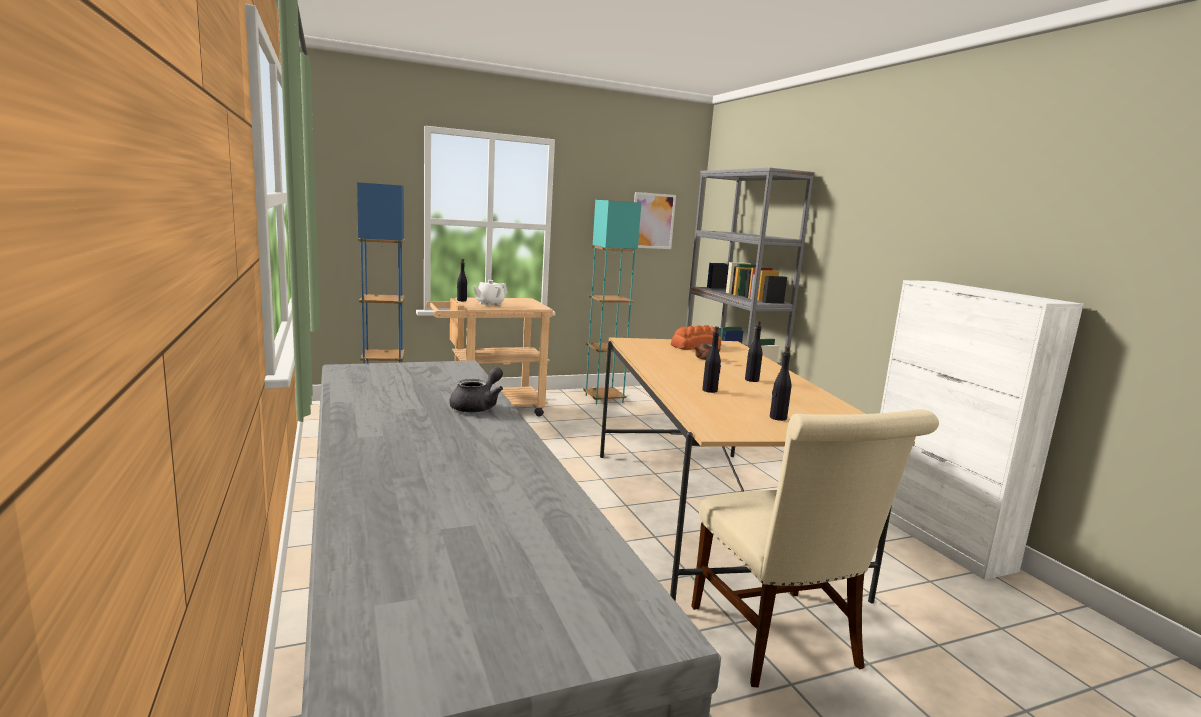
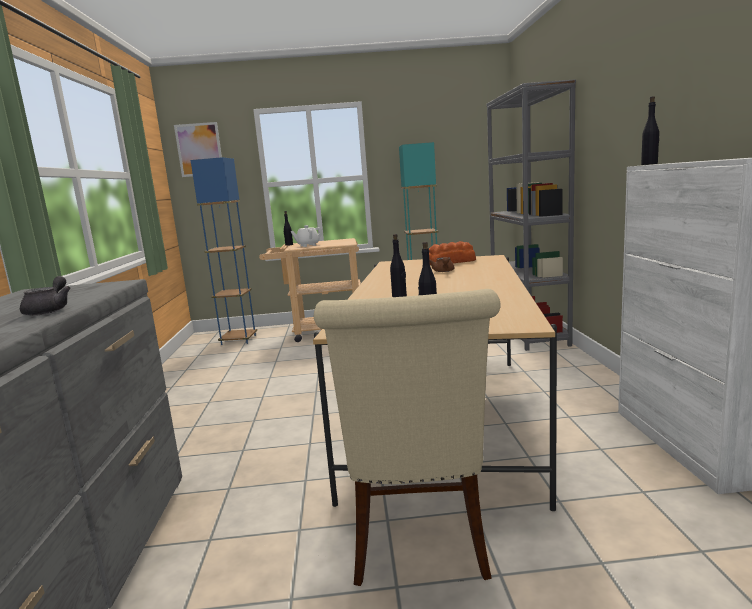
camera: 20 degrees right, 0 degrees up
(478, 406) = (50, 310): grey teapot -> grey teapot turned 45 degrees counterclockwise
(653, 221) = (462, 158): picture -> picture (199, 149)
(752, 380) = (460, 285): black bottle -> black bottle (649, 164)

